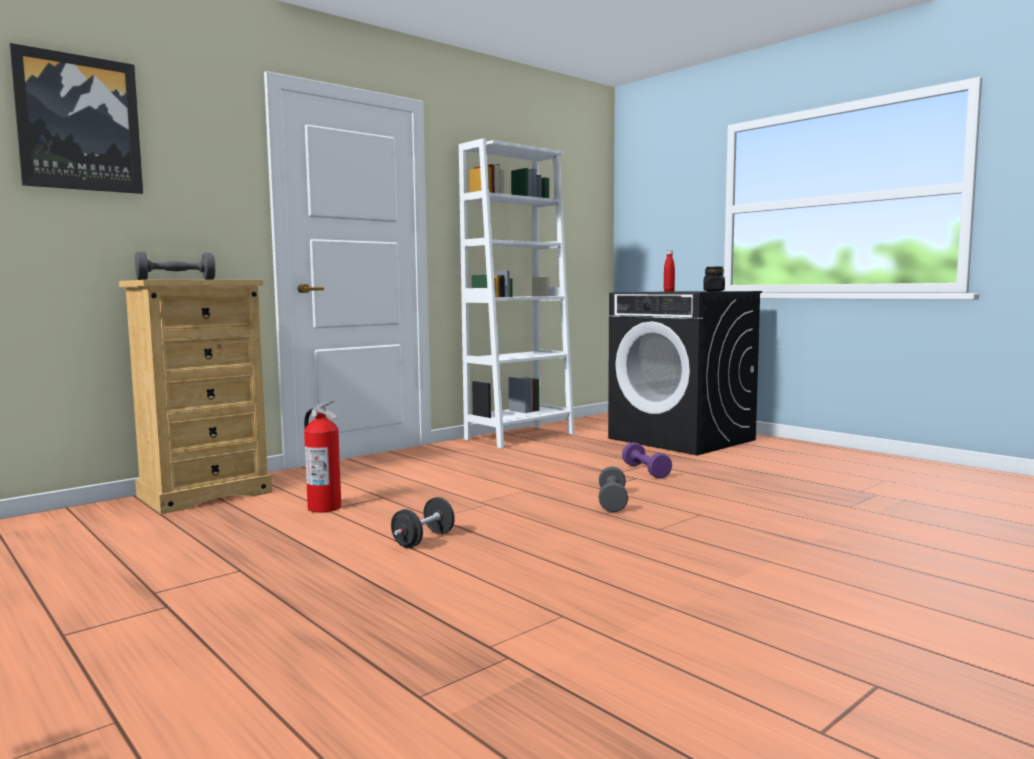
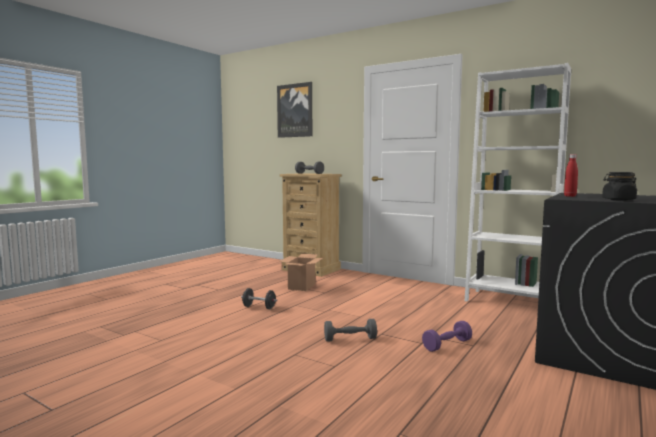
camera: 75 degrees right, 0 degrees up
(324, 507) = (301, 286): fire extinguisher -> cardboard box

